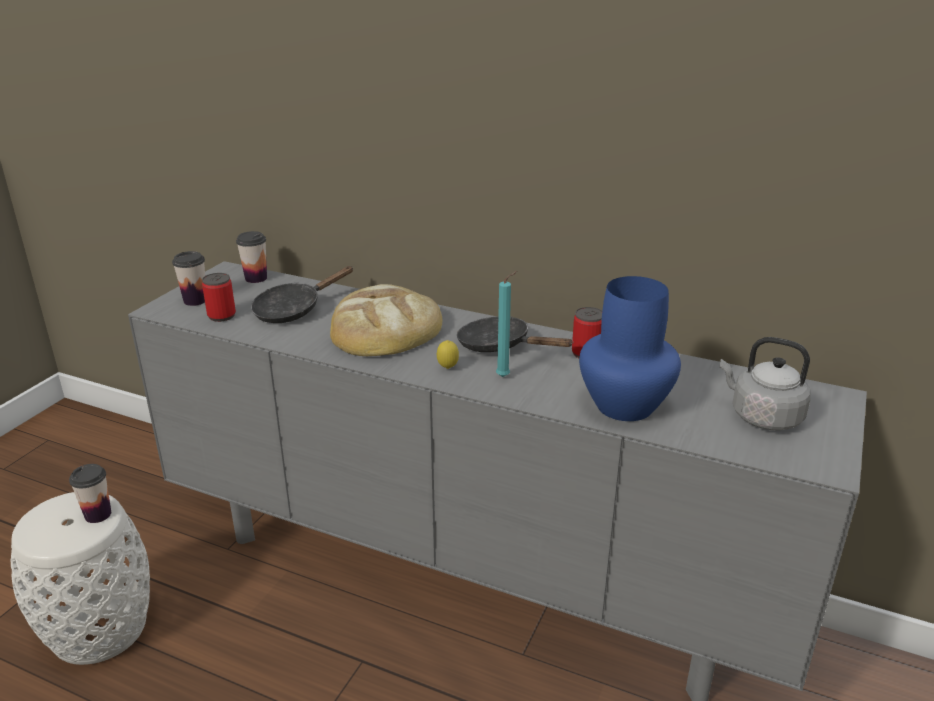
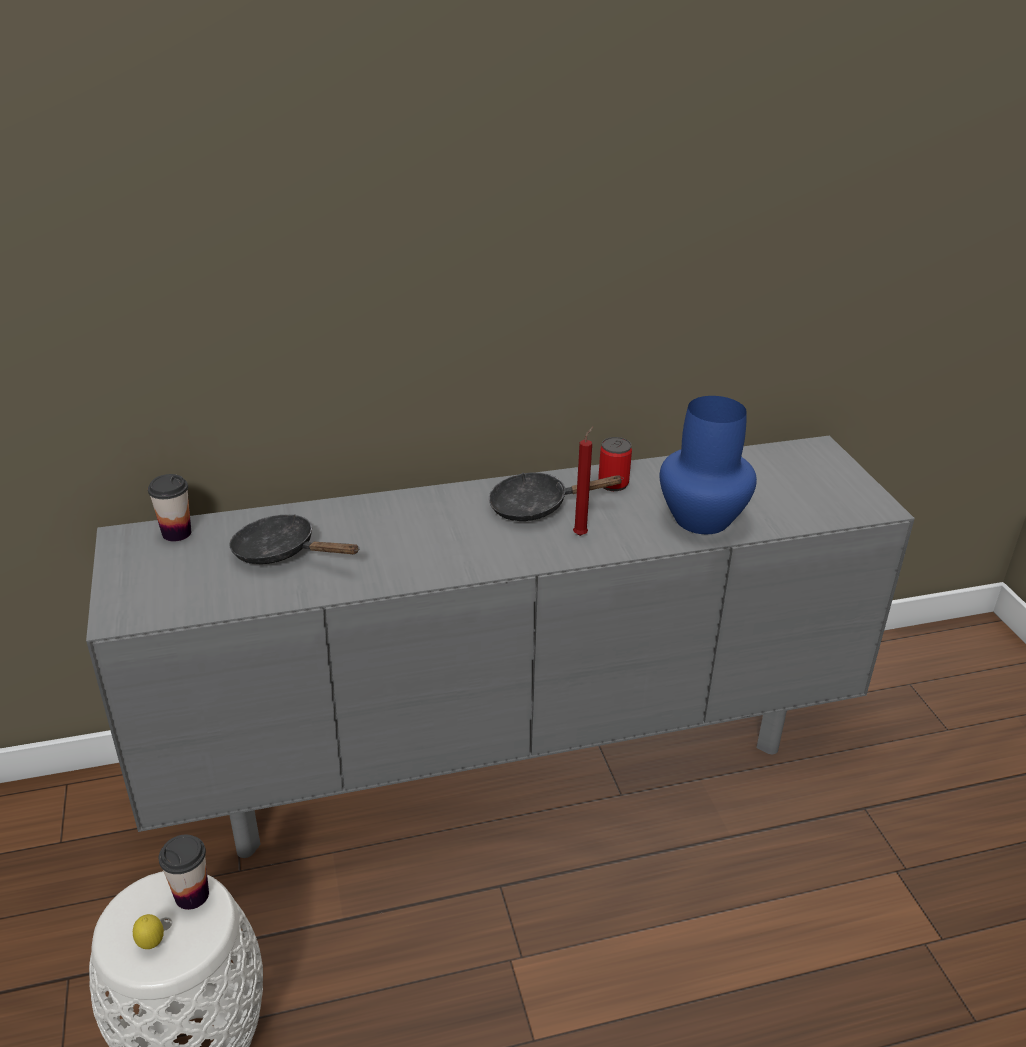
camera: 40 degrees left, 5 degrees up
(195, 300) = (147, 588): cup -> none
(221, 316) = (211, 592): can -> none
(293, 310) = (282, 552): black frying pan -> black frying pan turned 105 degrees clockwise
(385, 328) = (408, 533): bread -> none
(447, 368) = (524, 548): lemon -> lemon (151, 944)
(505, 376) = (581, 534): turquoise candle -> red candle
(762, 416) = (796, 485): grey kettle -> none

